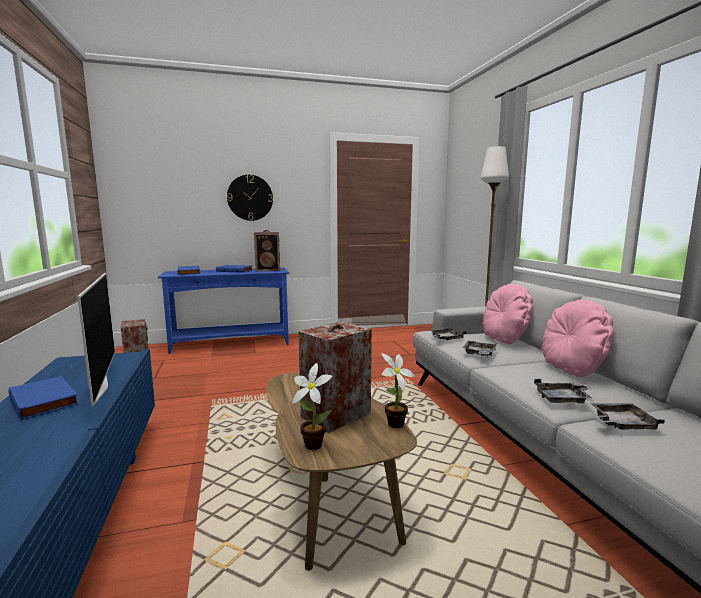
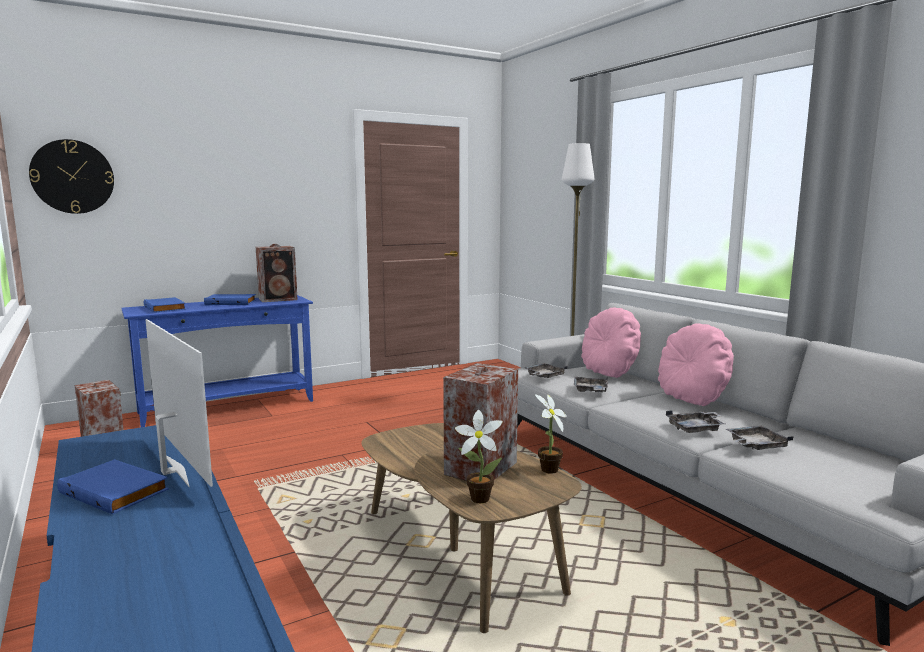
camera: 15 degrees left, 0 degrees up
(250, 197) = (246, 198): wall clock -> wall clock (72, 177)

